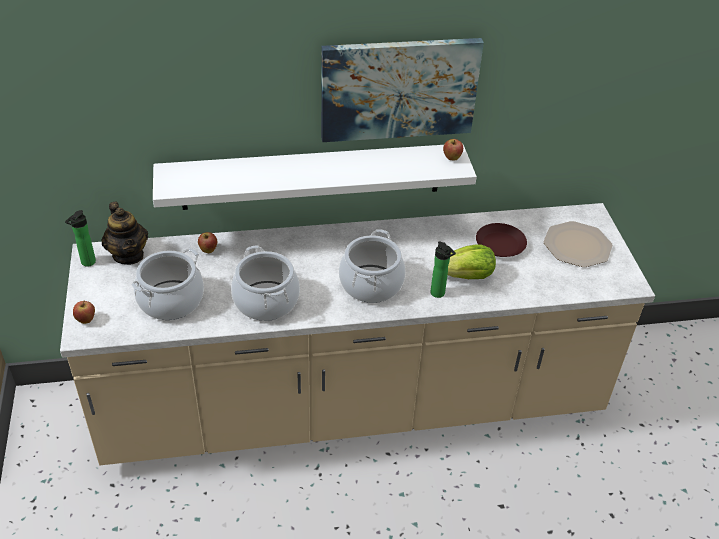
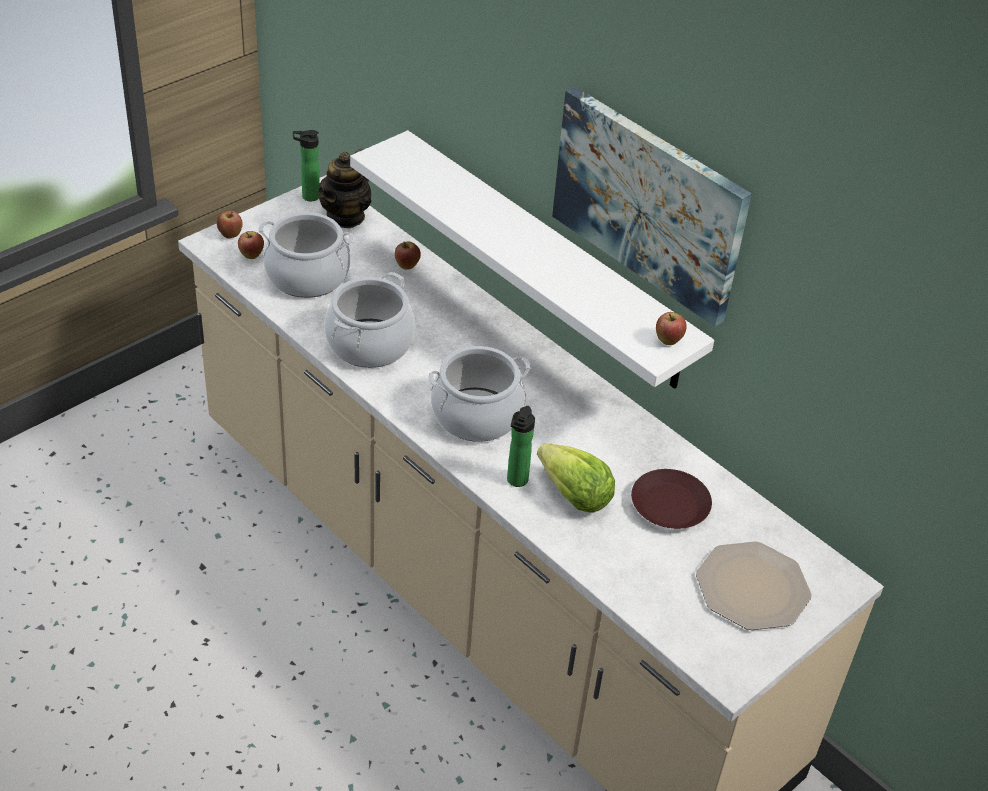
camera: 55 degrees right, 0 degrees up
(120, 319) = (251, 256): none -> apple

